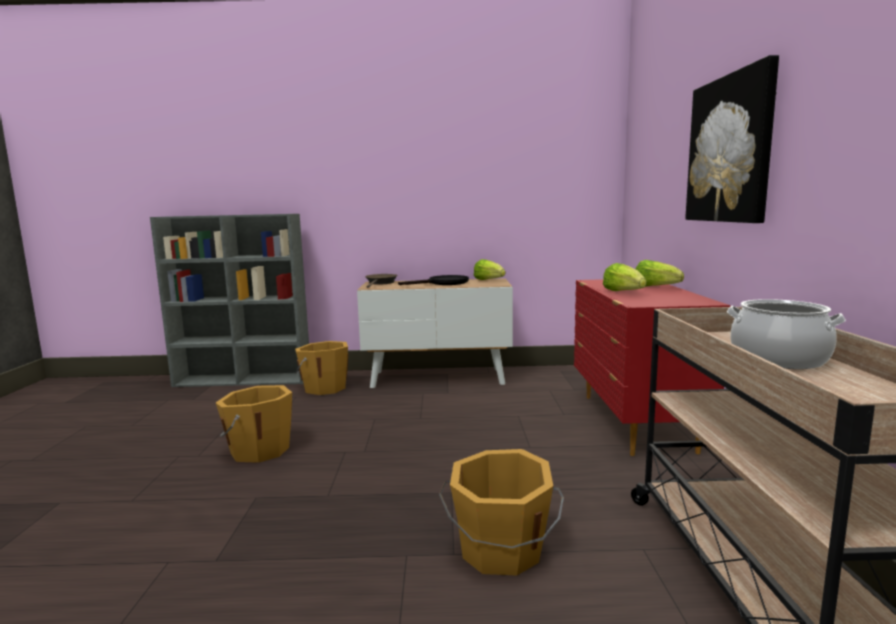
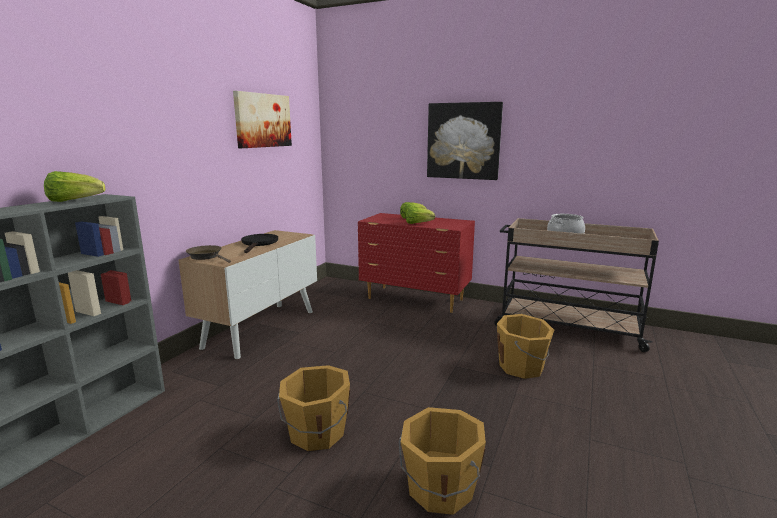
camera: 65 degrees left, 5 degrees up
(324, 388) = (199, 380): orange bucket -> orange bucket (440, 489)
(488, 280) = (276, 234): lettuce -> lettuce (74, 201)
(502, 149) = (262, 120): none -> picture

